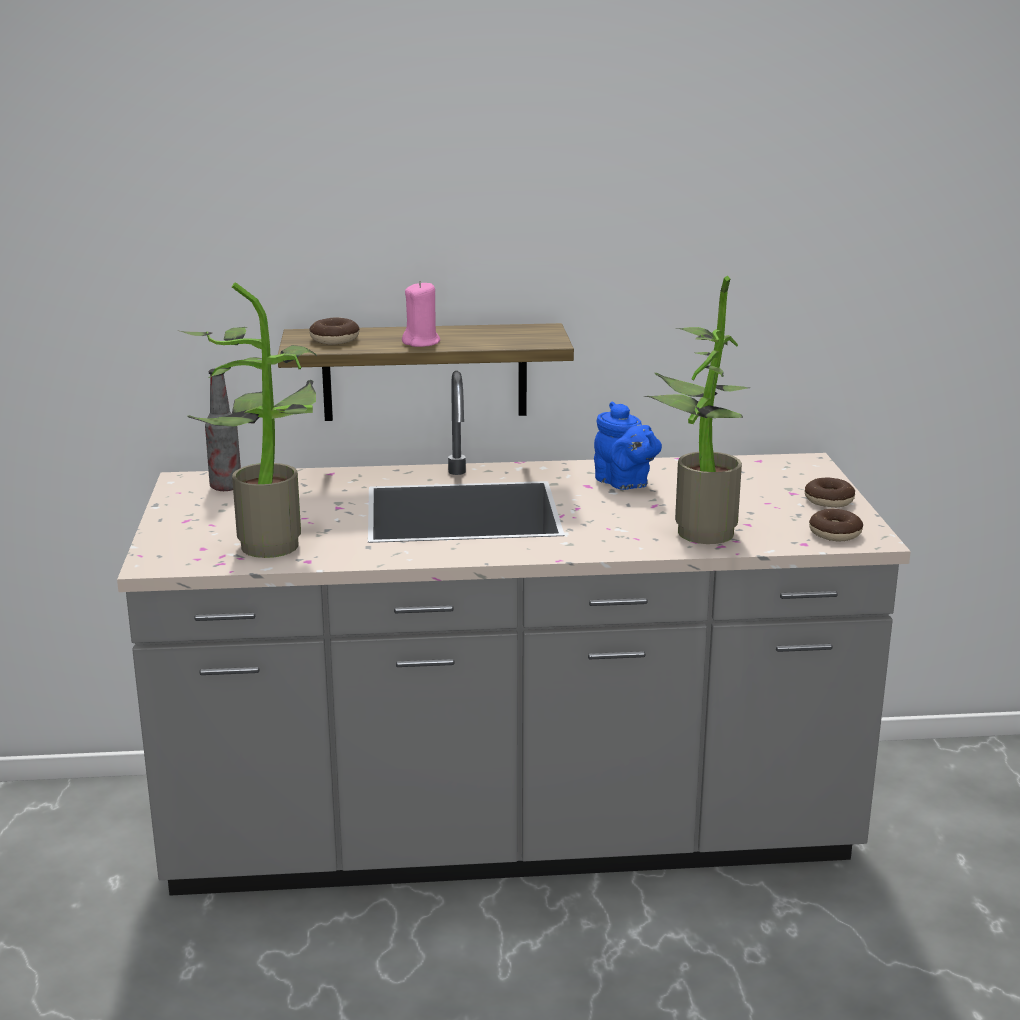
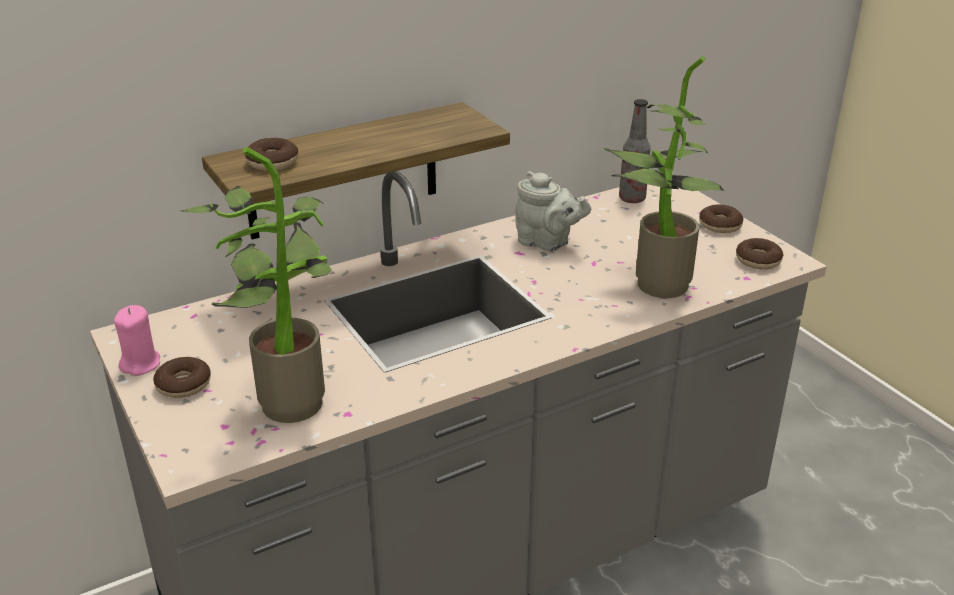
camera: 25 degrees left, 10 degrees up
(197, 518) = (184, 385): none -> donut
(226, 487) = (179, 335): bottle -> bottle (632, 199)
(421, 342) = (364, 151): pink candle -> pink candle (141, 364)
(624, 483) = (547, 243): blue teapot -> grey teapot

